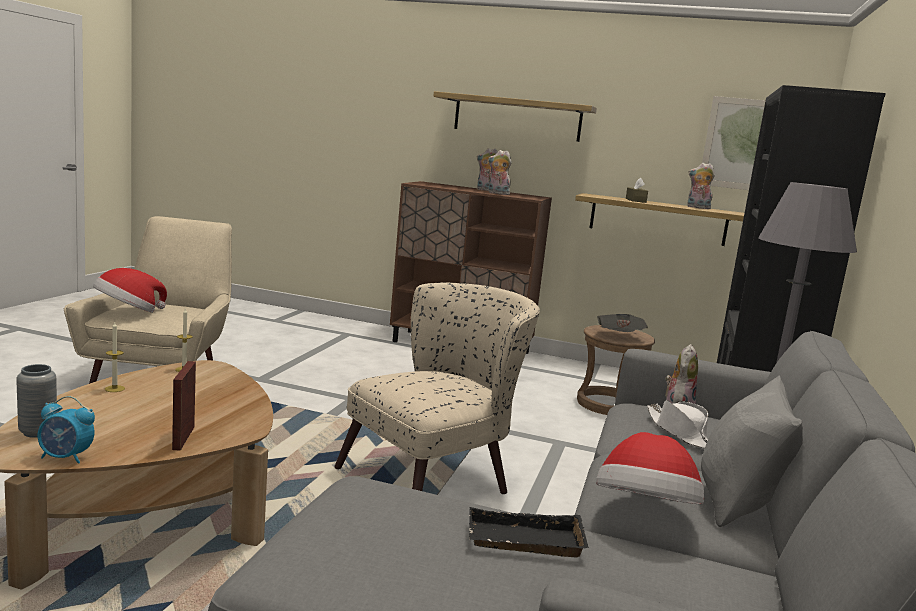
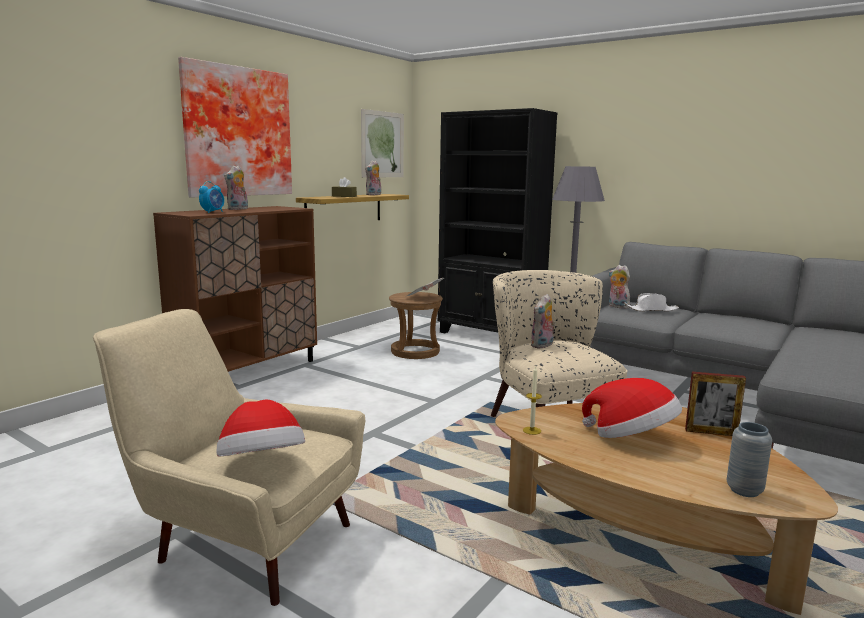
camera: 70 degrees left, 0 degrees up
(66, 458) = (788, 474): alarm clock -> alarm clock (213, 212)
(114, 389) = (605, 461): candle -> none
(497, 193) = (269, 209): plush toy -> plush toy (542, 346)
(517, 118) = (236, 132): shelf -> picture
(523, 542) = (825, 351): black tray -> none
(644, 513) = (767, 330): hat -> hat (631, 437)
(738, 502) = (732, 317): grey pillow -> none

